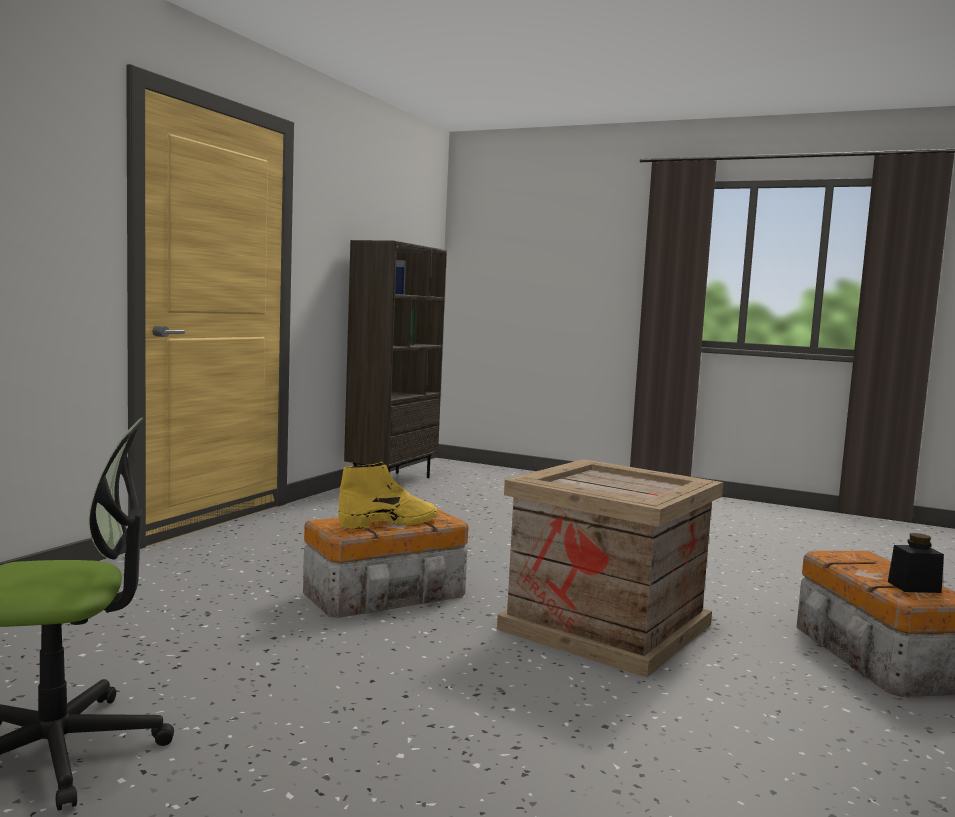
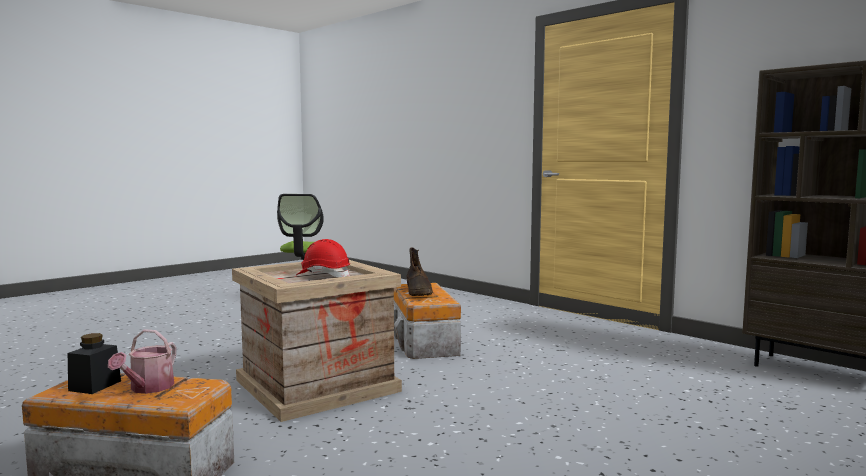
camera: 110 degrees right, 0 degrees up
(390, 522) = (419, 292): yellow boot -> brown boot
(613, 482) = (323, 275): none -> red hard hat
(874, 568) = (148, 388): none -> watering can

